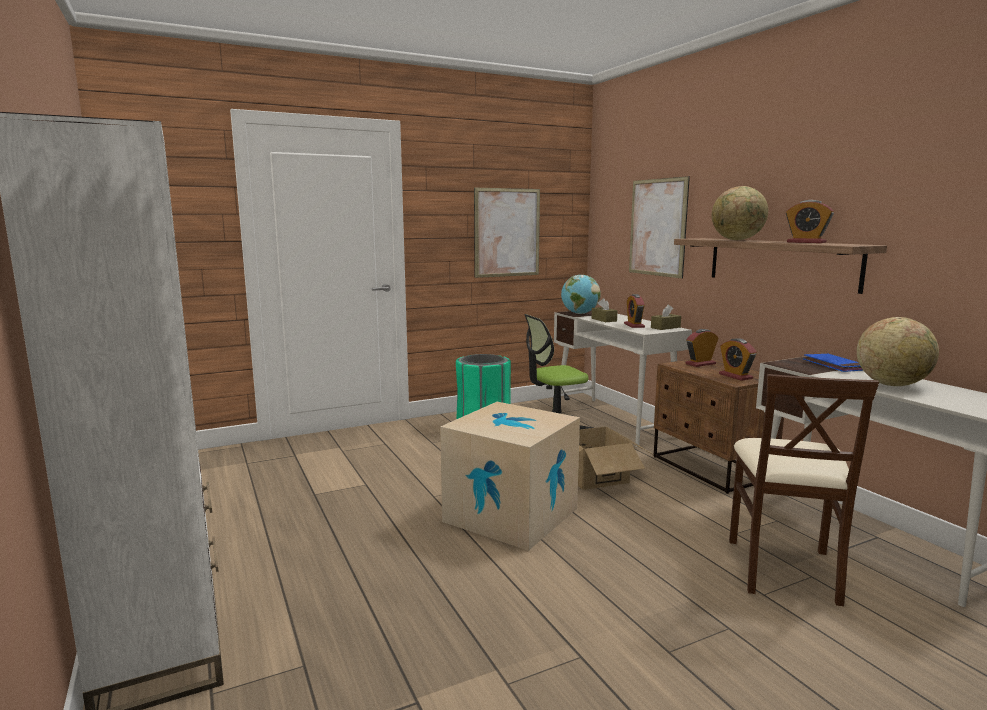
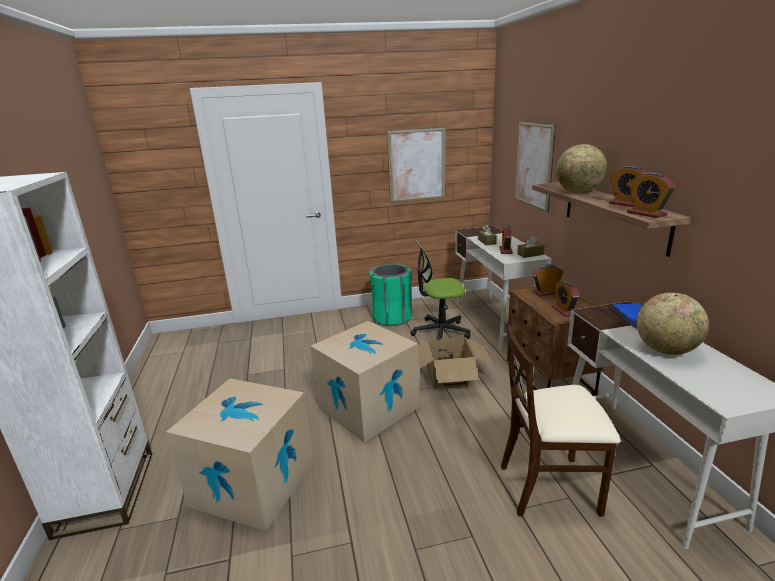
camera: 15 degrees right, 10 degrees up
(399, 611) = (253, 483): none -> cardboard box
(579, 313) = (474, 232): globe -> none
(784, 569) = (549, 487): beige chair -> beige chair turned 60 degrees clockwise
(840, 244) = (646, 214): none -> alarm clock

